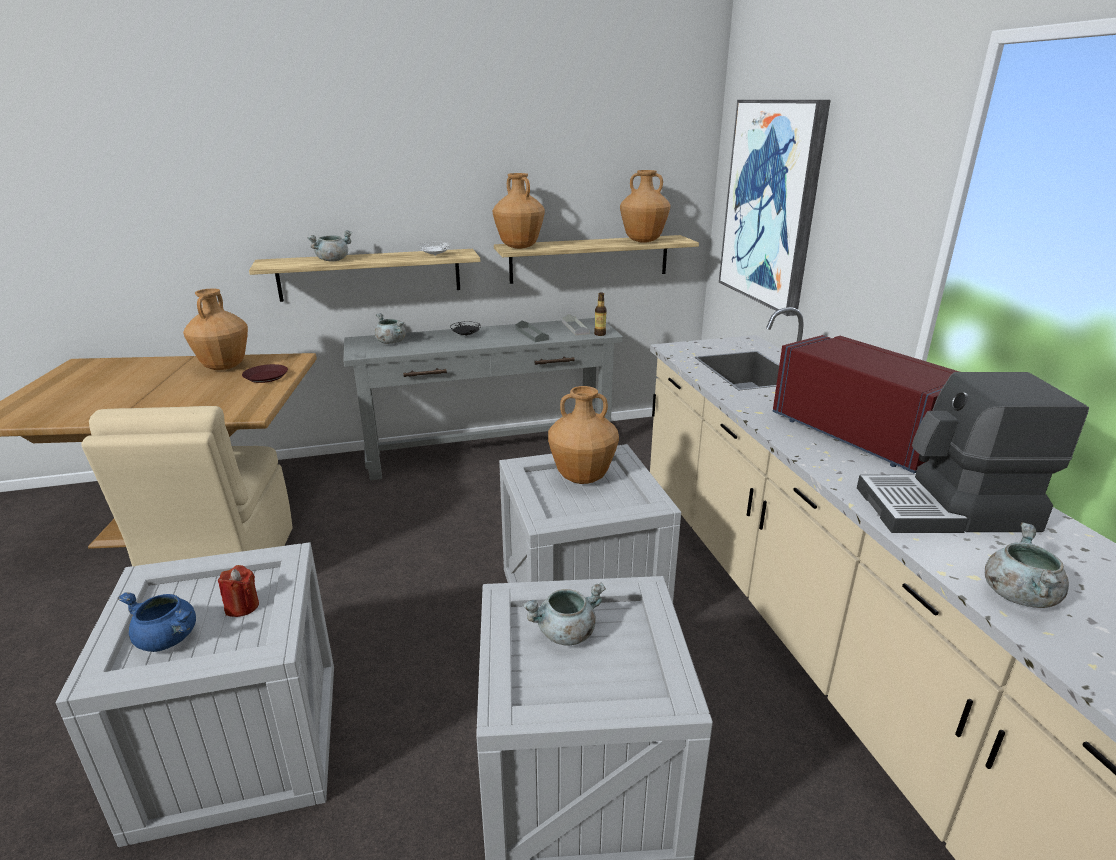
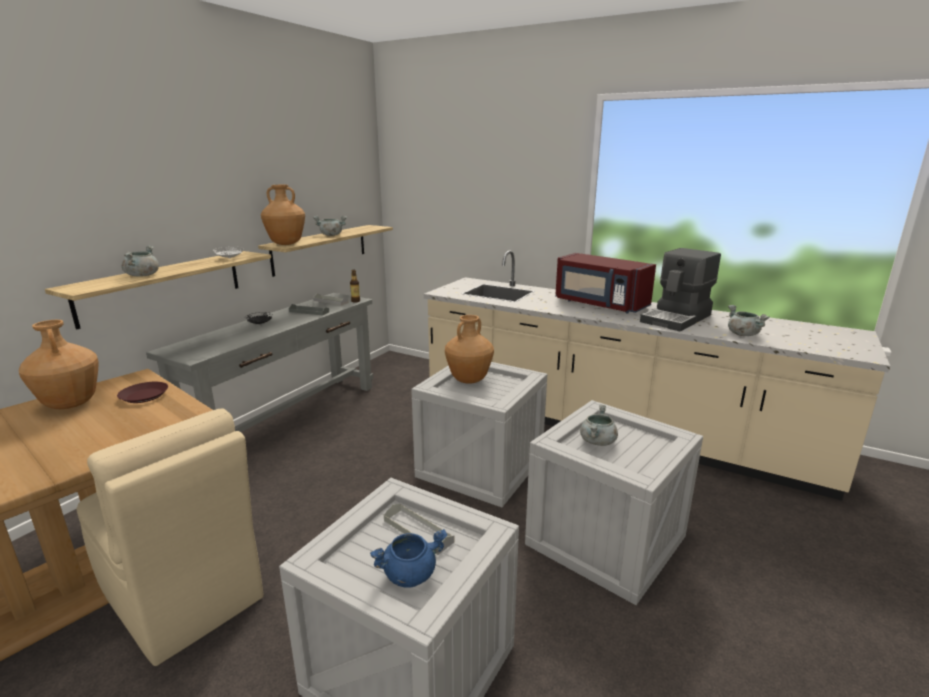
camera: 45 degrees left, 5 degrees down
(242, 606) = (418, 531): red candle -> grey tray
(390, 342) = (203, 343): grey cooking pot -> grey cooking pot (331, 235)
(643, 241) = (358, 230): brown vase -> none
(771, 204) = (445, 195): picture -> none
(859, 436) = (599, 304): red microwave -> red microwave turned 150 degrees counterclockwise

